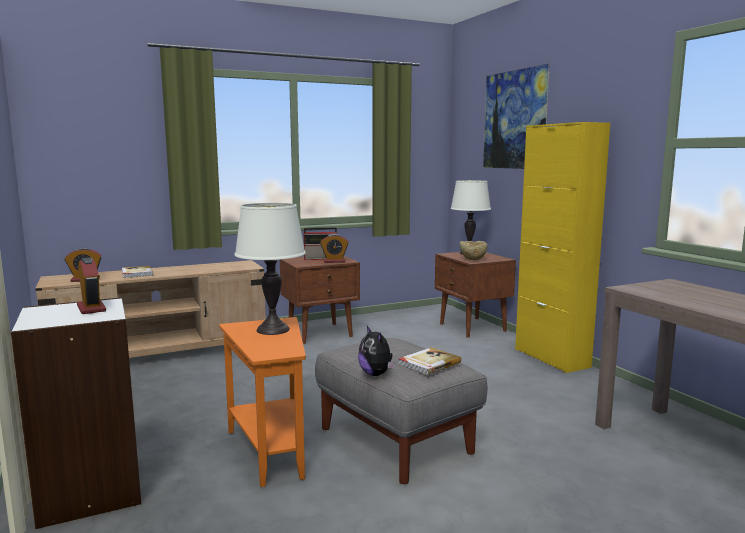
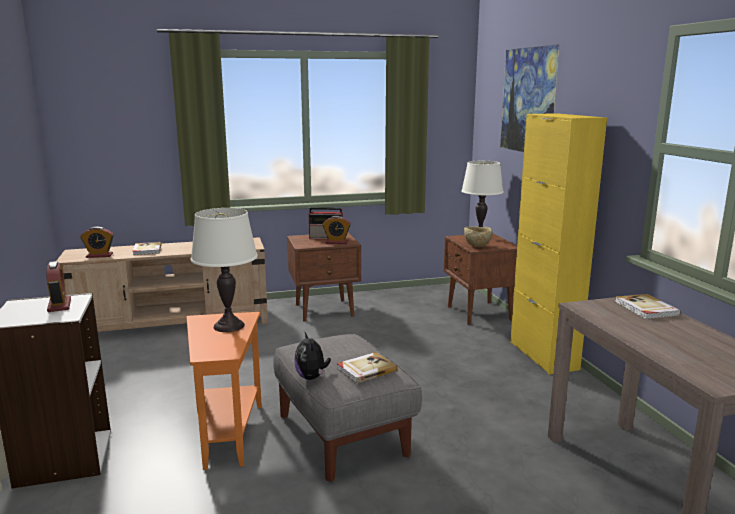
camera: 10 degrees right, 5 degrees up
(685, 287) = (646, 309): none -> book

